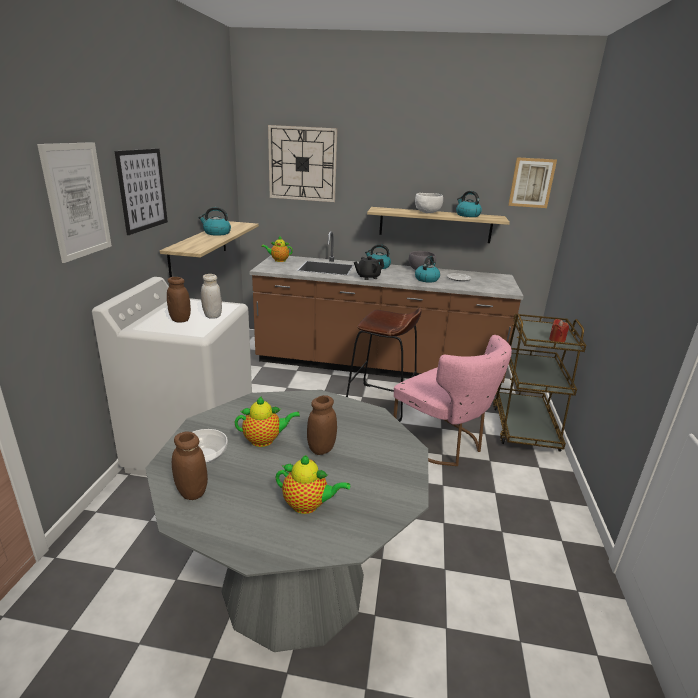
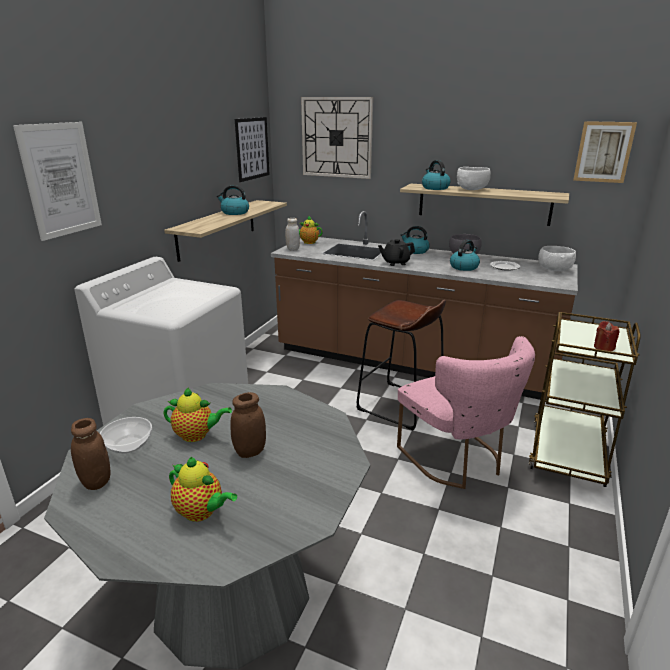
camera: 15 degrees right, 0 degrees up
(142, 190) = (143, 168): picture -> picture (252, 148)
(180, 320) = (162, 301): brown jar -> none
(212, 316) = (196, 299): white jar -> white jar (293, 249)
(467, 215) = (519, 192): kettle -> kettle (435, 188)
(497, 279) = (554, 269): none -> white bowl

